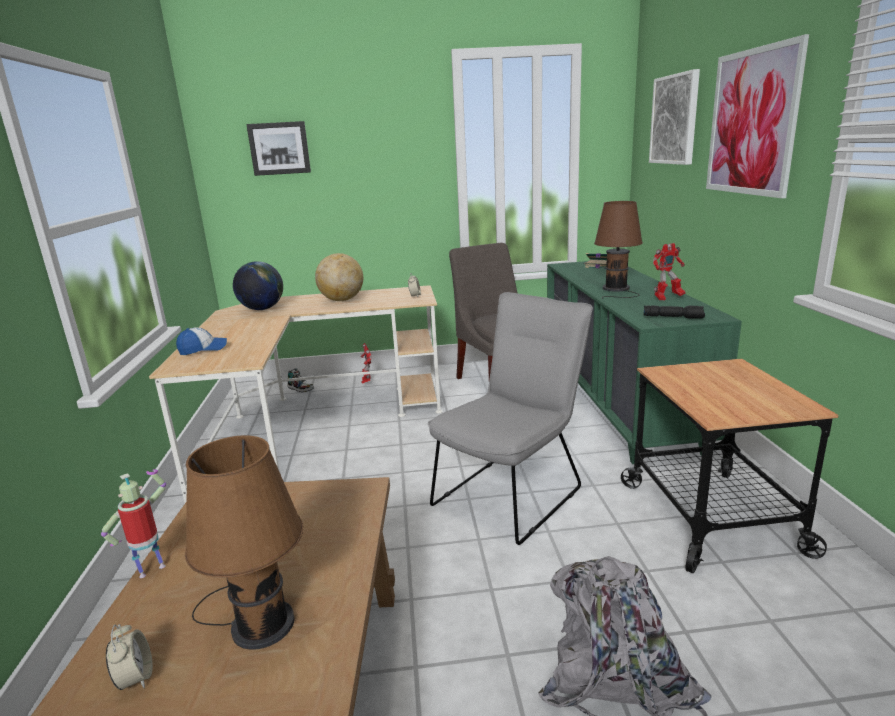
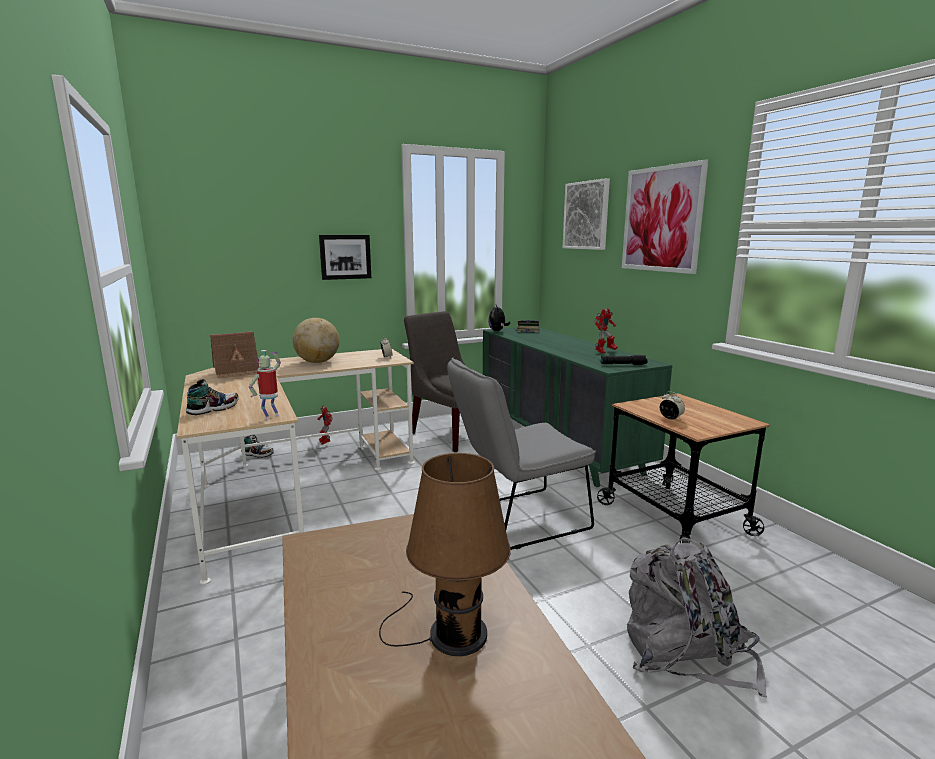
camera: 20 degrees left, 5 degrees down
(135, 678) = (373, 703): alarm clock -> alarm clock (670, 418)
(152, 569) = (301, 612): toy robot -> toy robot (271, 417)
(203, 349) = (213, 409): cap -> shoe
(262, 309) = (240, 372): globe -> toy house
(279, 148) = (239, 218): picture -> picture (345, 257)
(513, 492) = (517, 520): grey chair -> grey chair turned 135 degrees counterclockwise
(563, 265) = (498, 331): none -> plush toy
(616, 289) = (560, 346): brown table lamp -> none

